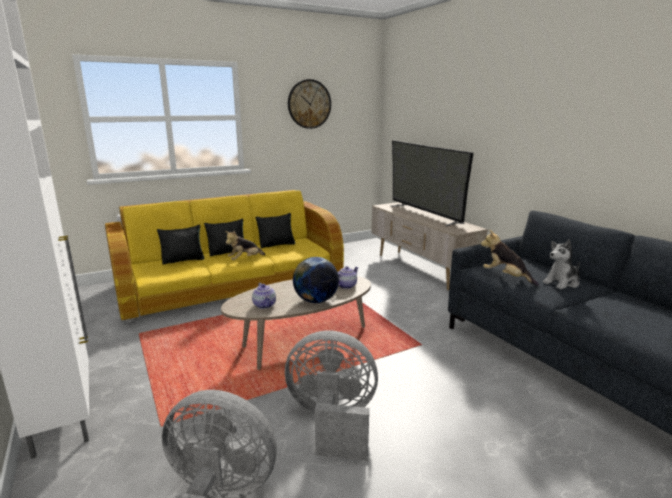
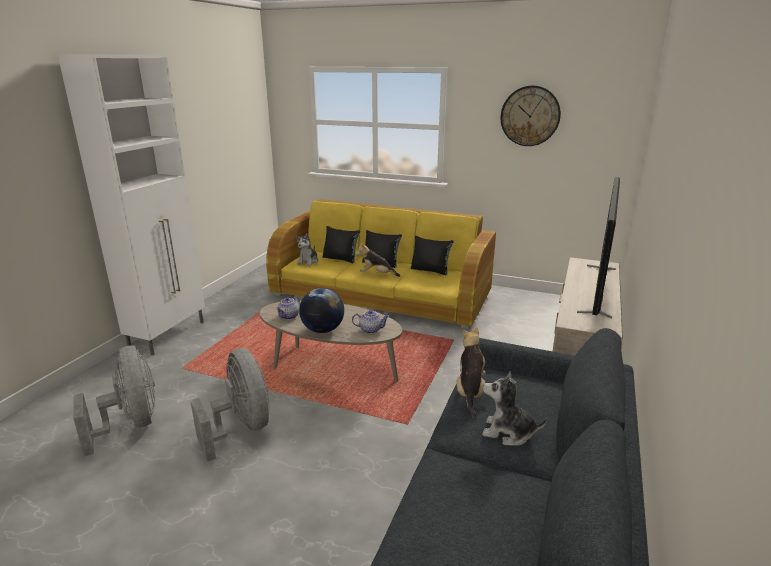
camera: 50 degrees right, 5 degrees up
(155, 272) = (308, 262): none -> plush toy

